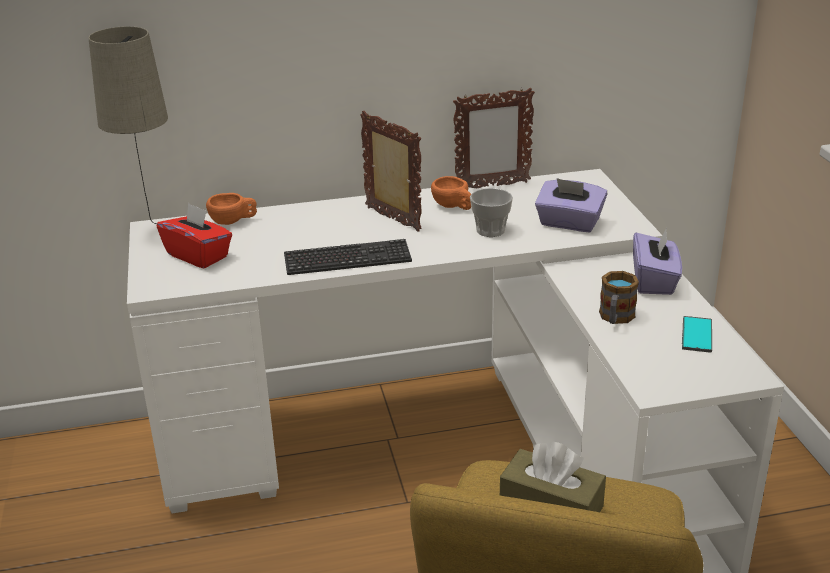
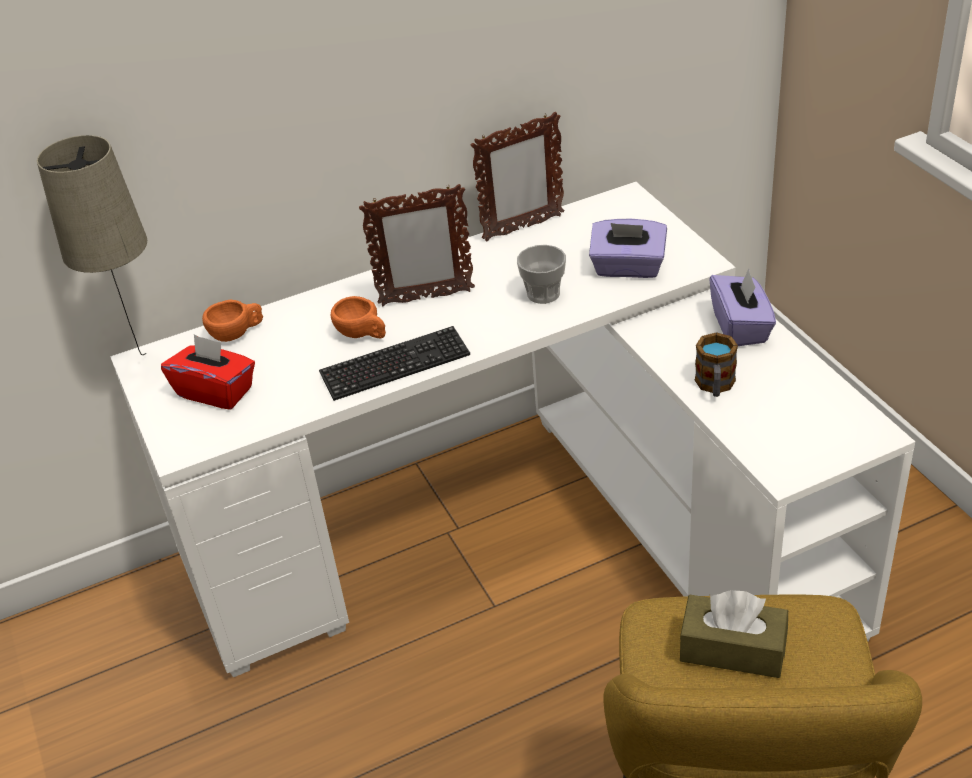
camera: 10 degrees left, 10 degrees up
(392, 220) = (425, 298): picture frame -> picture frame turned 135 degrees clockwise
(453, 207) = (489, 266): orange cup -> orange cup (362, 334)
(696, 335) = (807, 392): phone -> none

